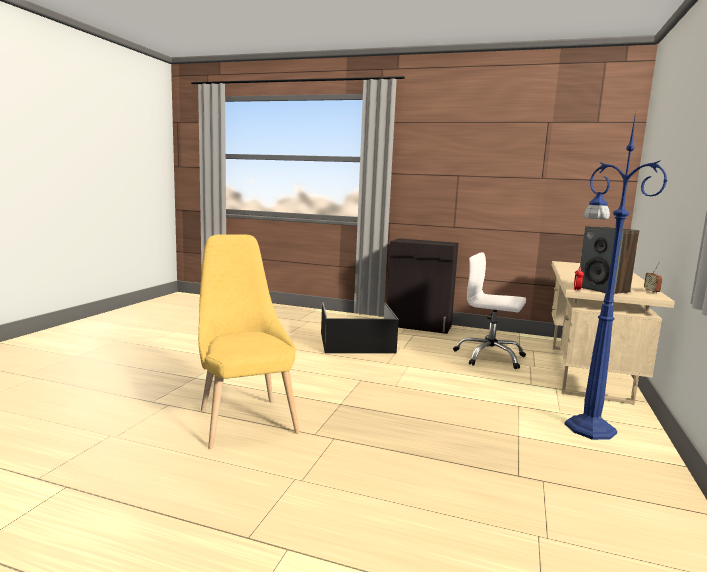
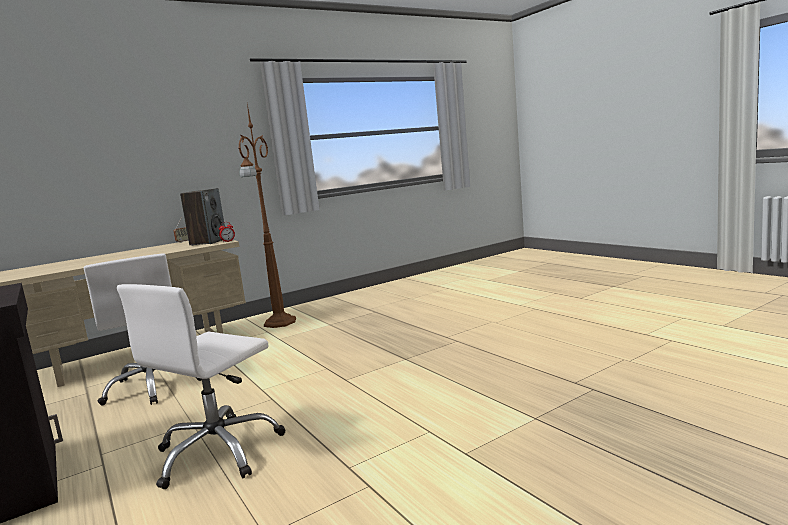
camera: 140 degrees left, 0 degrees up
(244, 419) = (503, 358): yellow chair -> none
(357, 342) = (219, 452): black storage box -> white office chair
(588, 427) = (279, 323): blue floor lamp -> brown floor lamp

